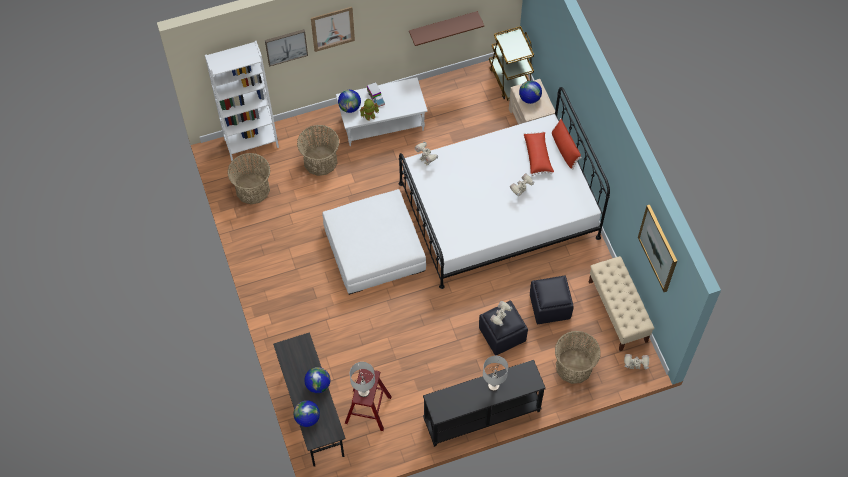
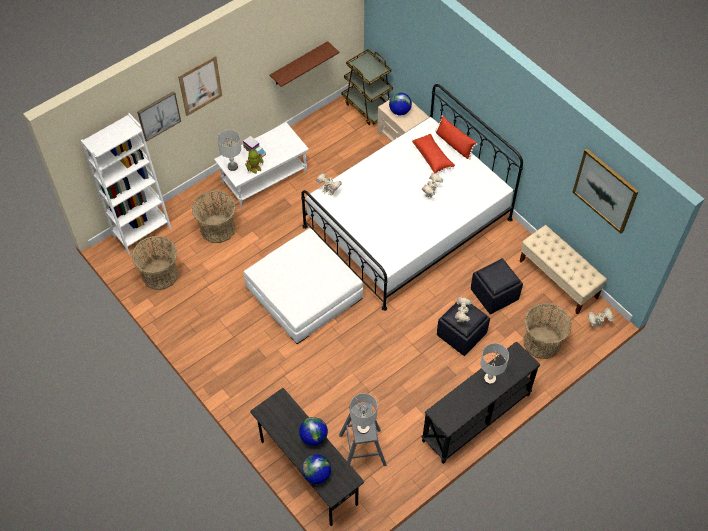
camera: 20 degrees left, 5 degrees down
(350, 107) = (233, 166): globe -> grey table lamp
(368, 410) = (362, 450): red stool -> grey stool

